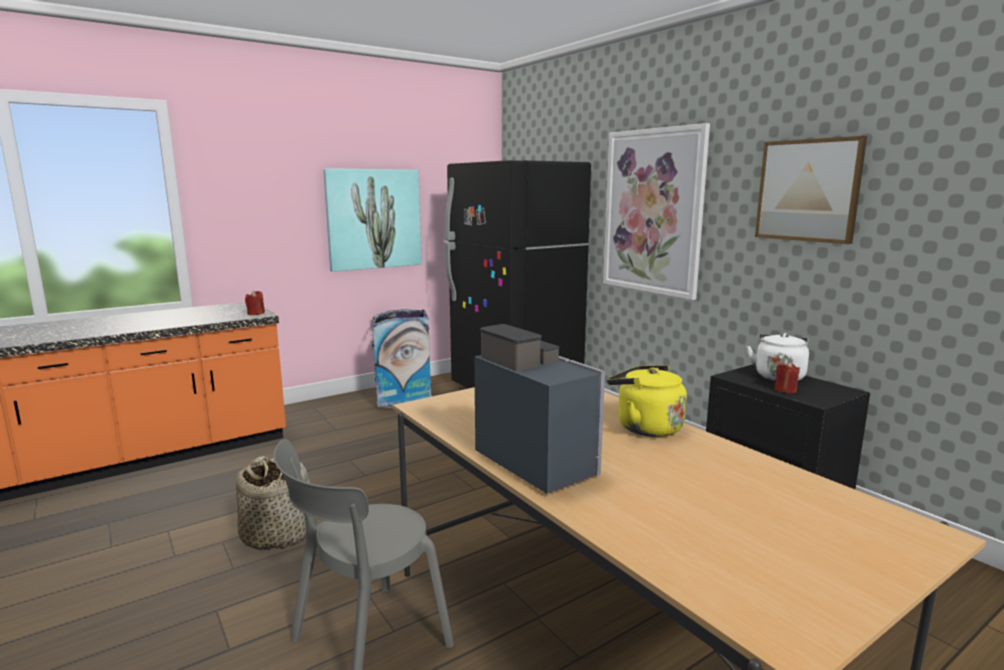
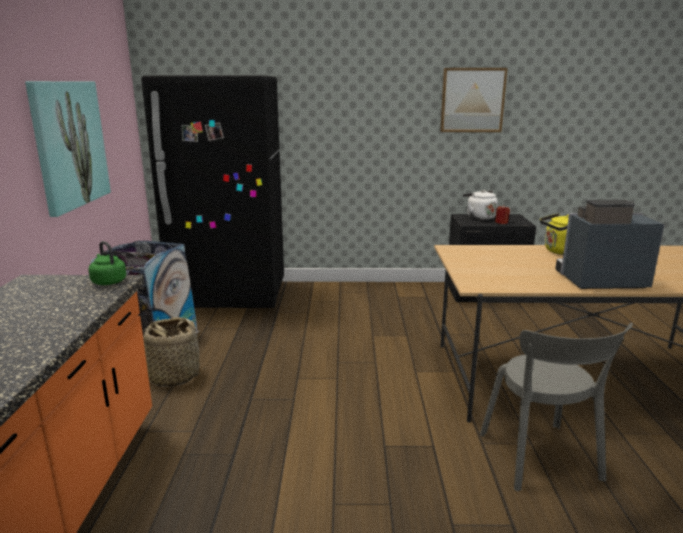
camera: 55 degrees left, 5 degrees up
(256, 313) = (108, 281): red candle -> green kettle
(277, 534) = (352, 468): basket -> basket (173, 376)
(653, 212) = (348, 118): picture -> none

